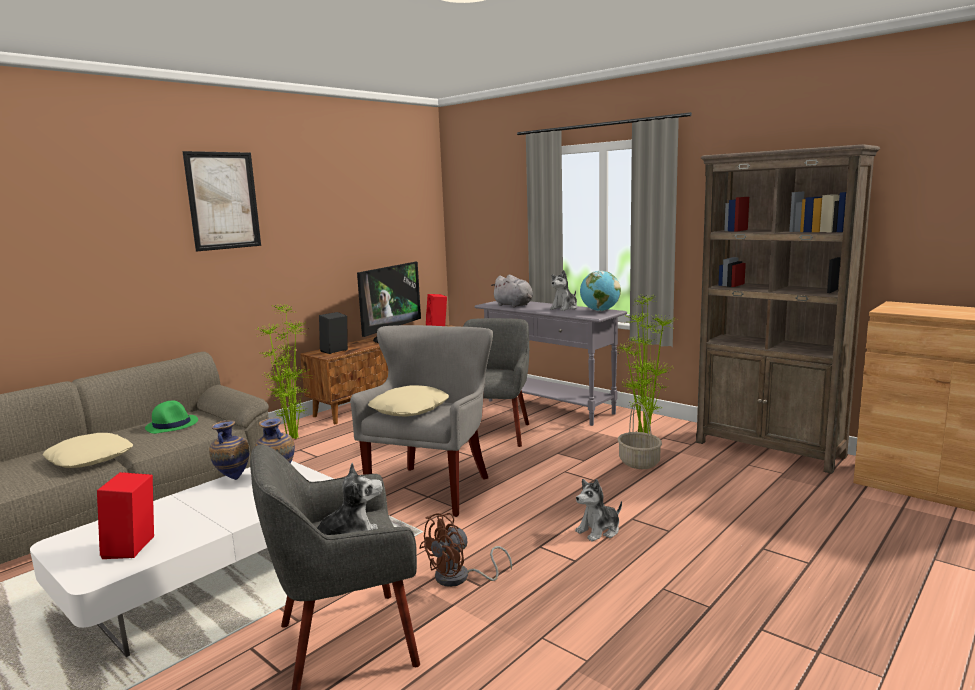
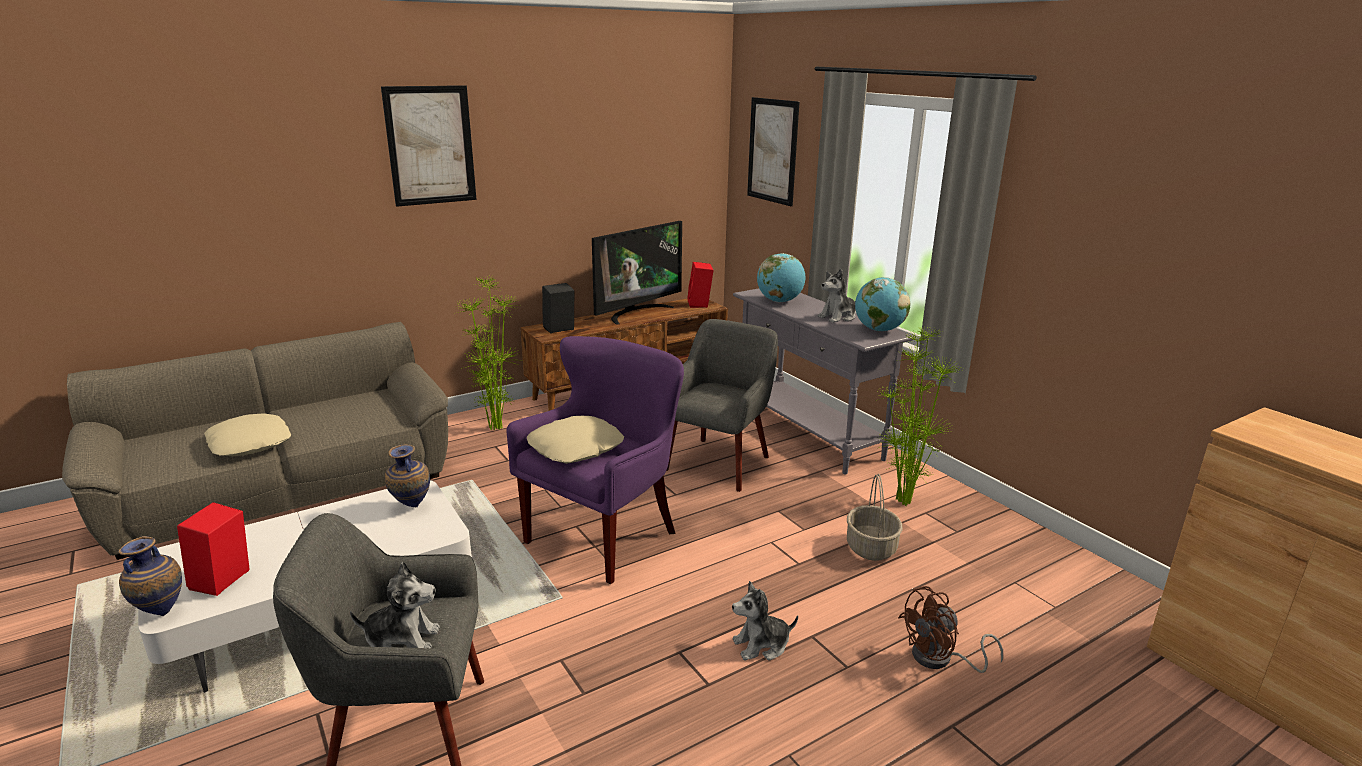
camera: 15 degrees right, 10 degrees up
(172, 425) = (350, 408): green hat -> none
(232, 478) = (366, 501): vase -> vase (160, 612)
(433, 489) = (605, 537): grey armchair -> purple armchair
(459, 578) = (567, 676): brown fan -> brown fan (940, 659)
(483, 201) = (772, 151): none -> picture
(514, 305) = (779, 301): grey plush toy -> globe
(769, 449) = (1060, 562): brown bookcase -> none

